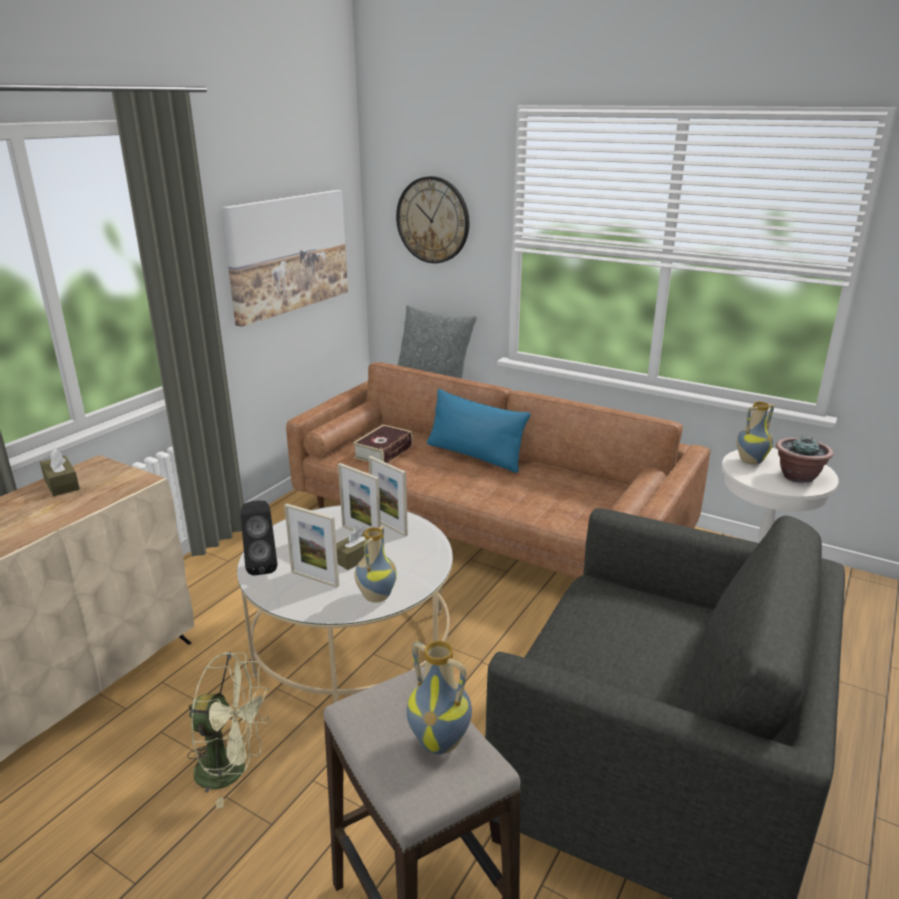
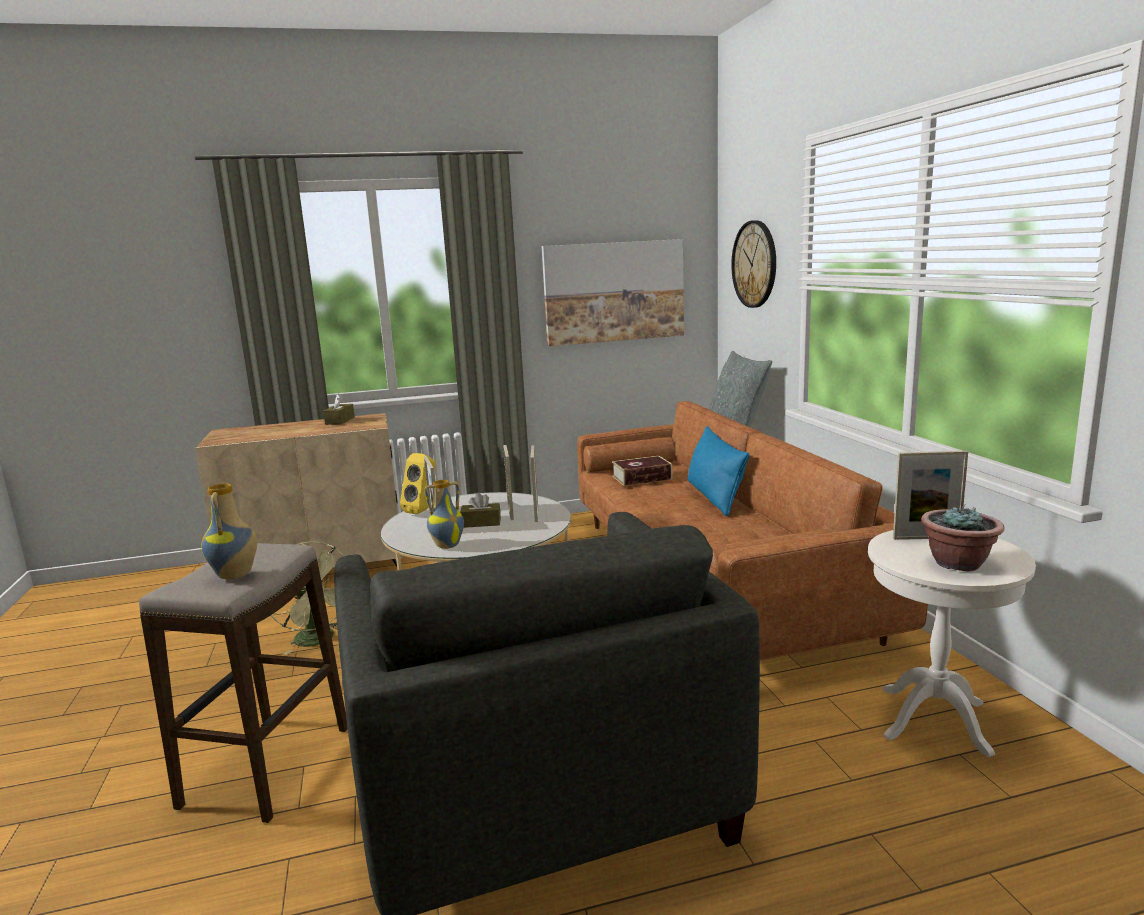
camera: 45 degrees right, 10 degrees down
(262, 565) = (423, 510): black speaker -> yellow speaker
(750, 461) = (926, 538): vase -> picture frame

